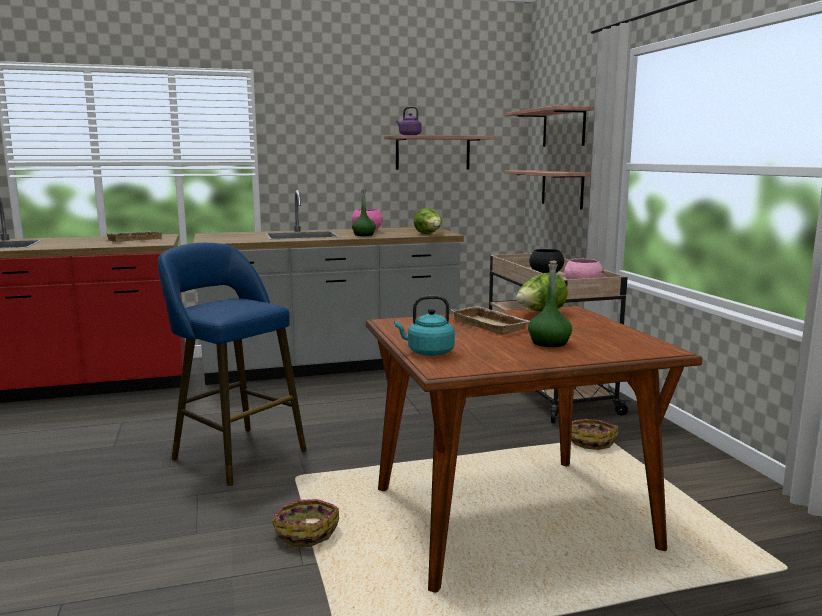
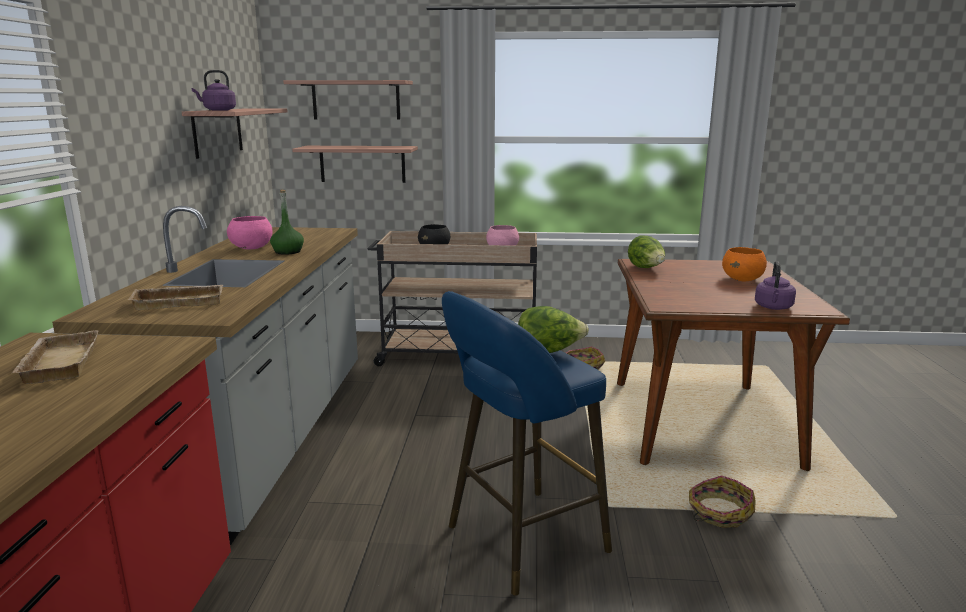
camera: 70 degrees left, 5 degrees up
(428, 234) = (328, 234): lettuce -> lettuce (549, 352)
(428, 352) = (773, 307): turquoise kettle -> purple kettle
(492, 325) = (685, 283): beige tray -> beige tray (180, 302)
(549, 343) = (742, 279): green bottle -> orange bowl

